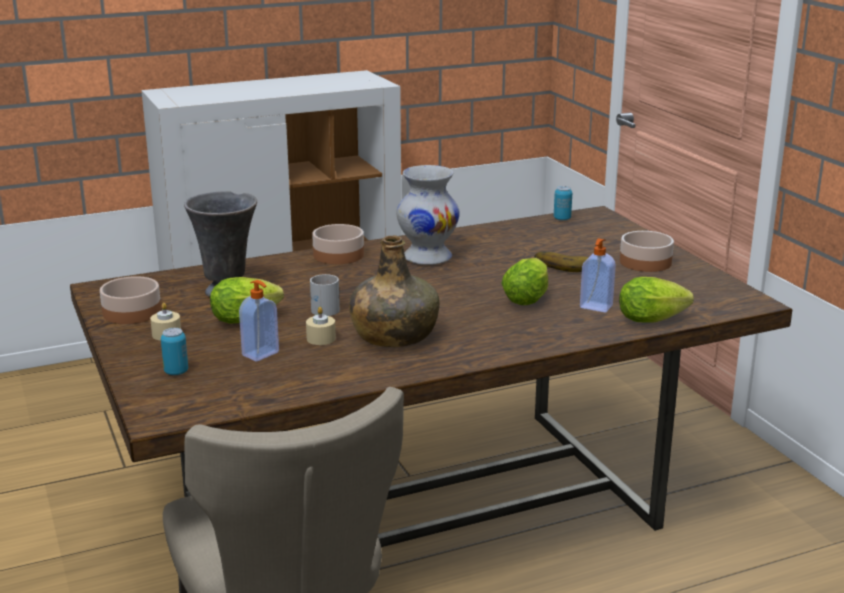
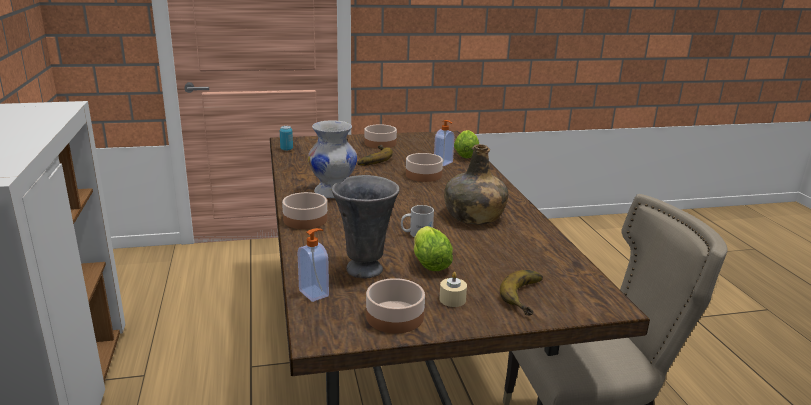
camera: 80 degrees left, 0 degrees up
(176, 372) = (530, 296): can -> banana
(261, 354) = (499, 261): soap dispenser -> soap dispenser (314, 293)
(321, 338) = (474, 239): beige candle -> none
(528, 298) = (423, 175): lettuce -> bowl

